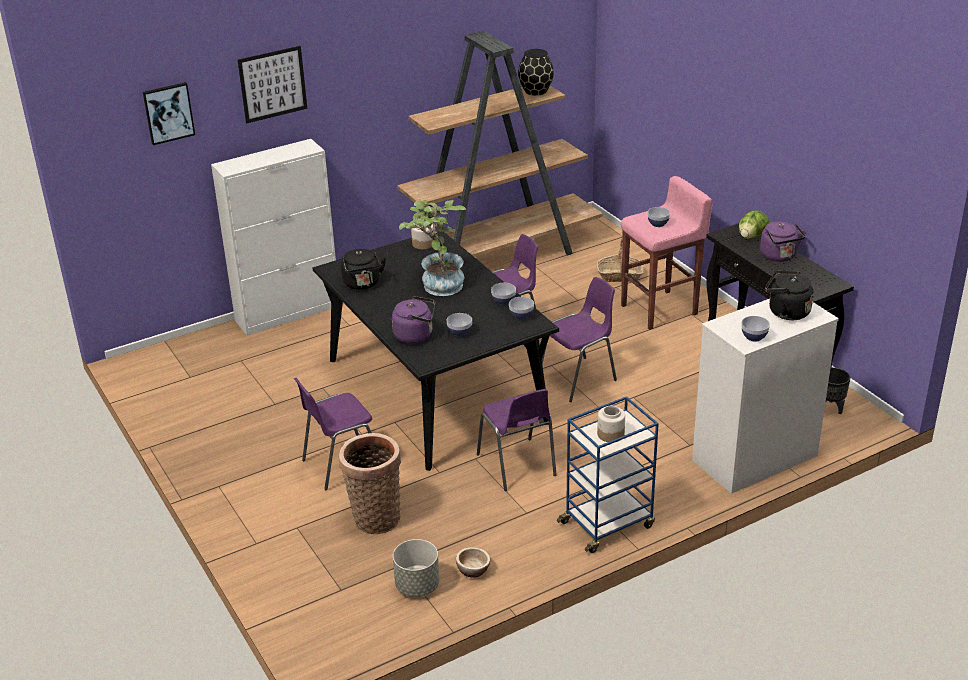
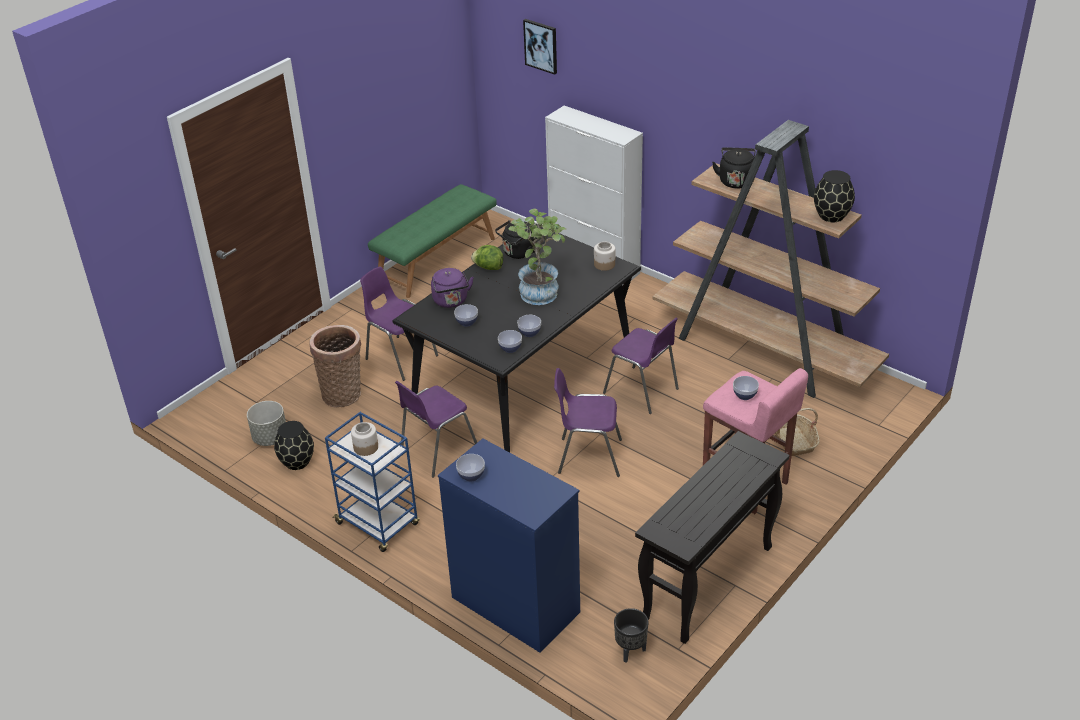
camera: 70 degrees right, 5 degrees up
(181, 408) = (436, 260): none -> green bench
(272, 84) = (620, 67): picture -> none
(473, 570) = (297, 461): bowl -> black vase
(579, 378) = (588, 456): purple chair -> purple chair turned 150 degrees clockwise
(751, 236) = (752, 464): lettuce -> lettuce (488, 267)
(754, 458) = (514, 604): white dresser -> blue dresser
(779, 256) = (721, 493): purple kettle -> none
(786, 312) = (529, 490): black kettle -> black kettle (736, 180)

